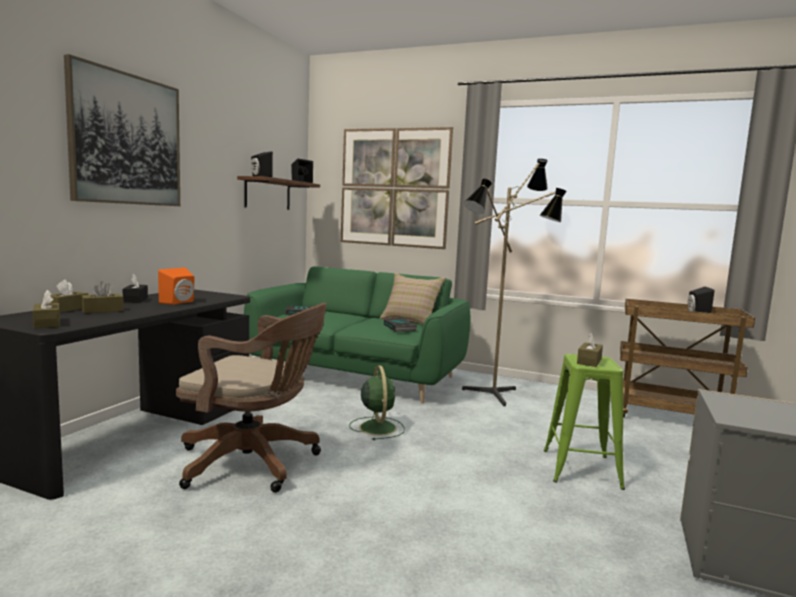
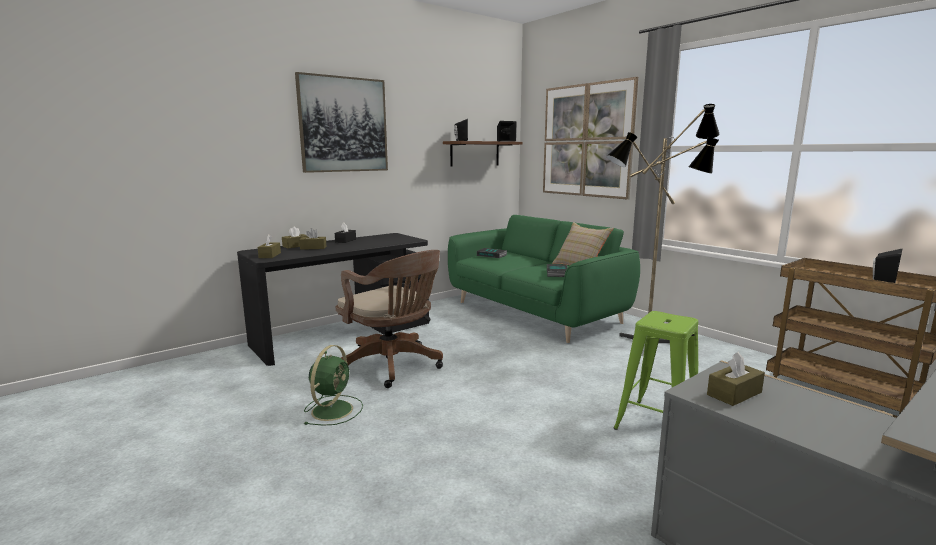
camera: 30 degrees right, 5 degrees up
(179, 302) = (369, 244): orange speaker -> none
(377, 427) = (506, 356): green fan -> green fan (333, 409)
(589, 361) = (662, 320): brown tissue box -> brown tissue box (734, 393)

